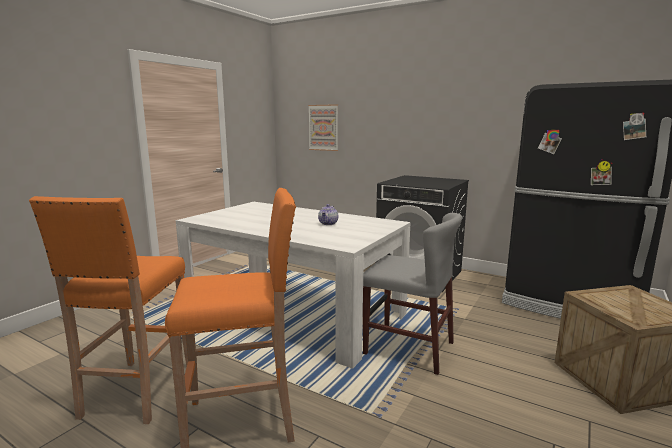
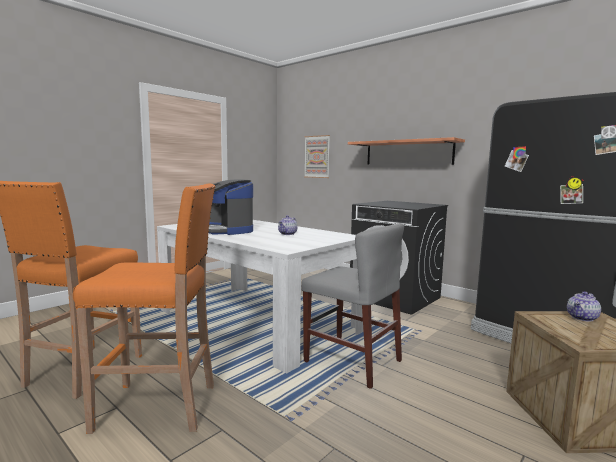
camera: 10 degrees right, 5 degrees down
(261, 222) = (228, 230): none -> coffee machine
(426, 126) = (408, 153): none -> shelf
(622, 293) = (582, 318): none -> teapot

